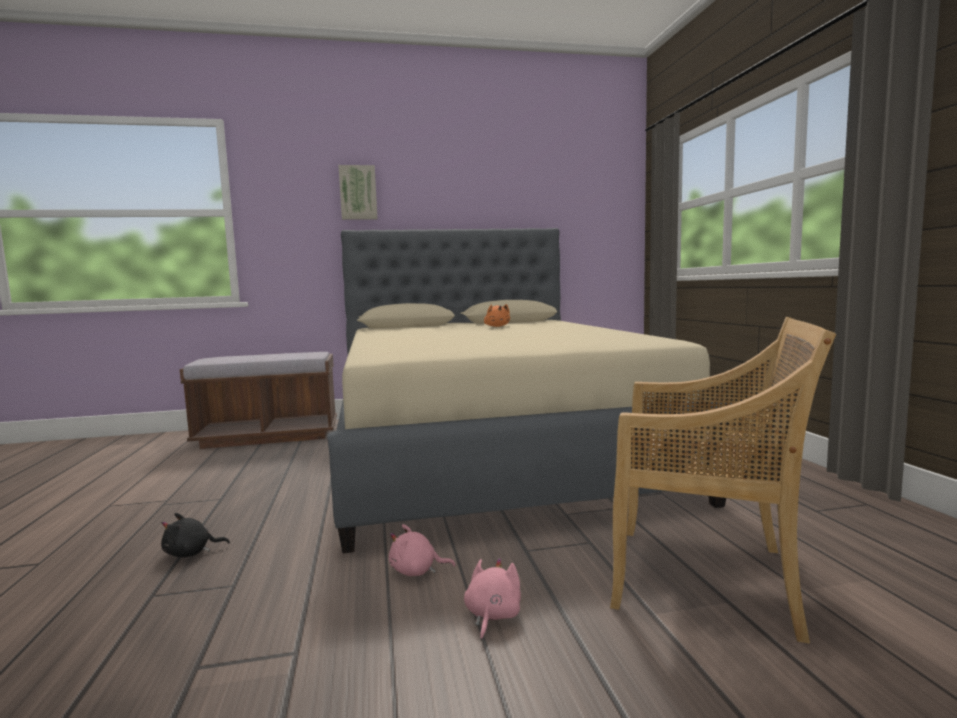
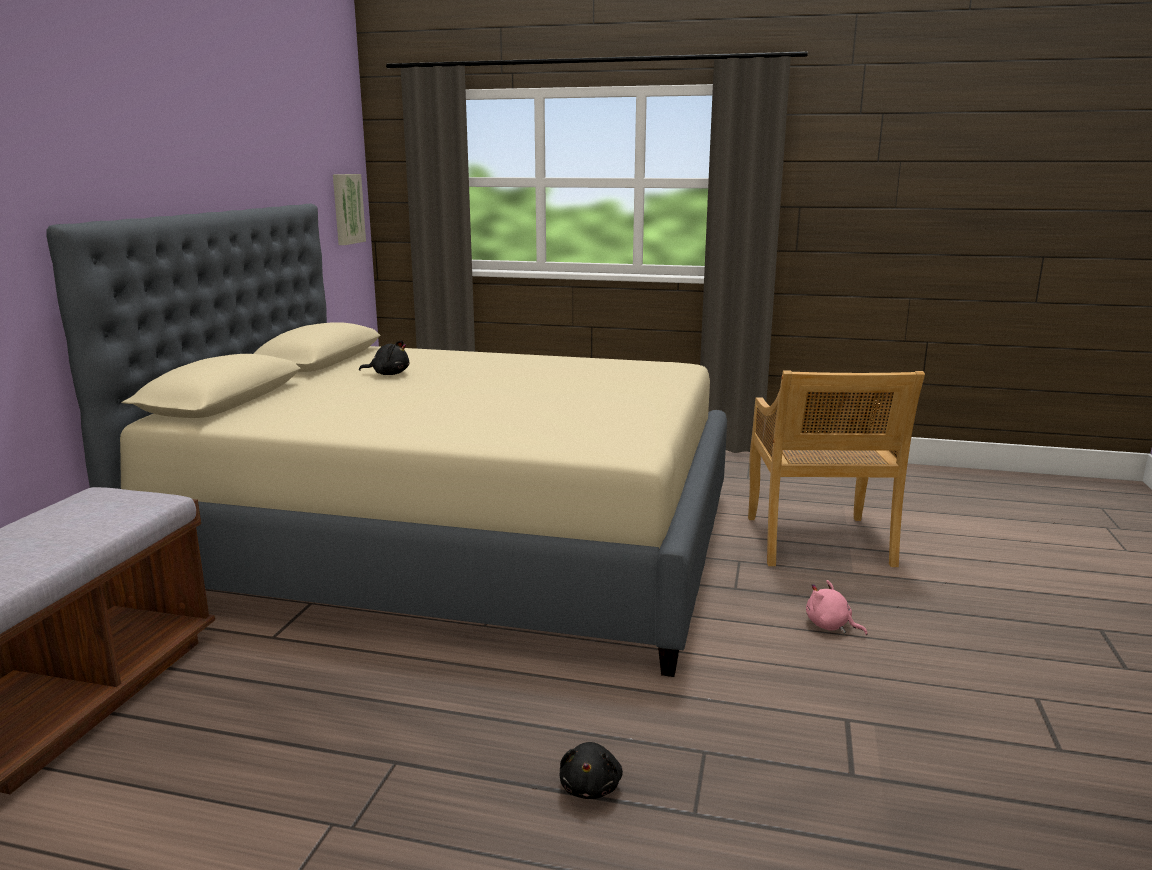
camera: 65 degrees left, 10 degrees up
(358, 193) = (50, 139): picture -> picture (346, 209)
(416, 571) = (740, 643): pink plush toy -> none
(497, 326) = (388, 374): orange plush toy -> black plush toy
(705, 578) = (818, 543): beige chair -> beige chair turned 135 degrees clockwise

